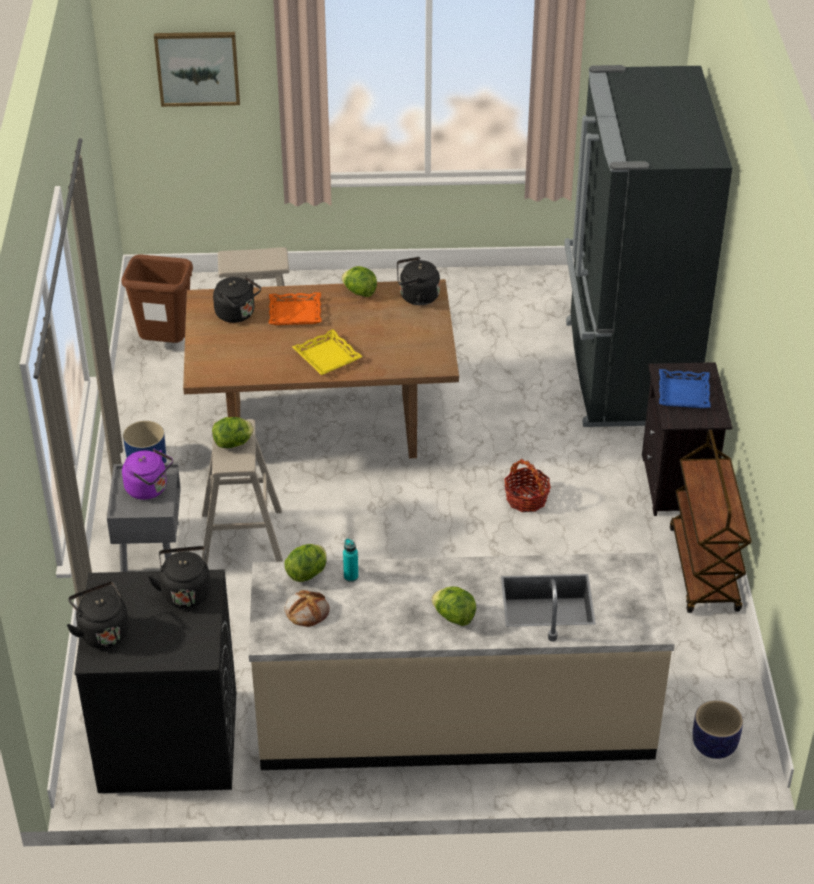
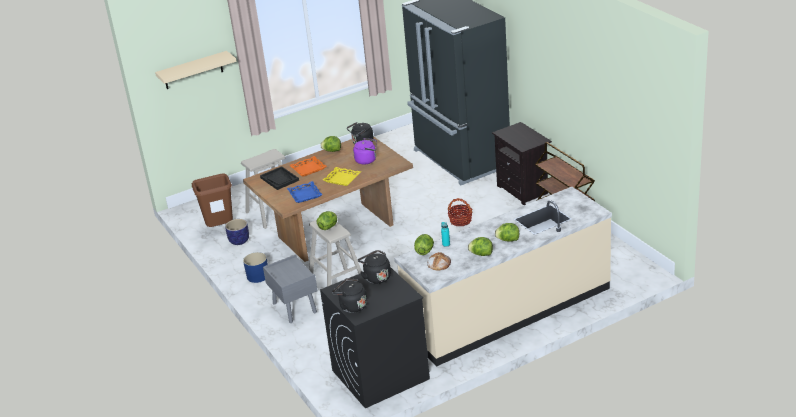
camera: 25 degrees left, 10 degrees down
(149, 489) = (290, 269): purple kettle -> purple kettle (367, 160)
(197, 68) = (193, 70): picture -> beige shelf
(237, 314) = (279, 179): black kettle -> black tray
(387, 625) = (481, 254): none -> lettuce
(683, 393) = (518, 137): blue tray -> blue tray (304, 195)
(713, 746) = (629, 274): planter -> planter (239, 241)

